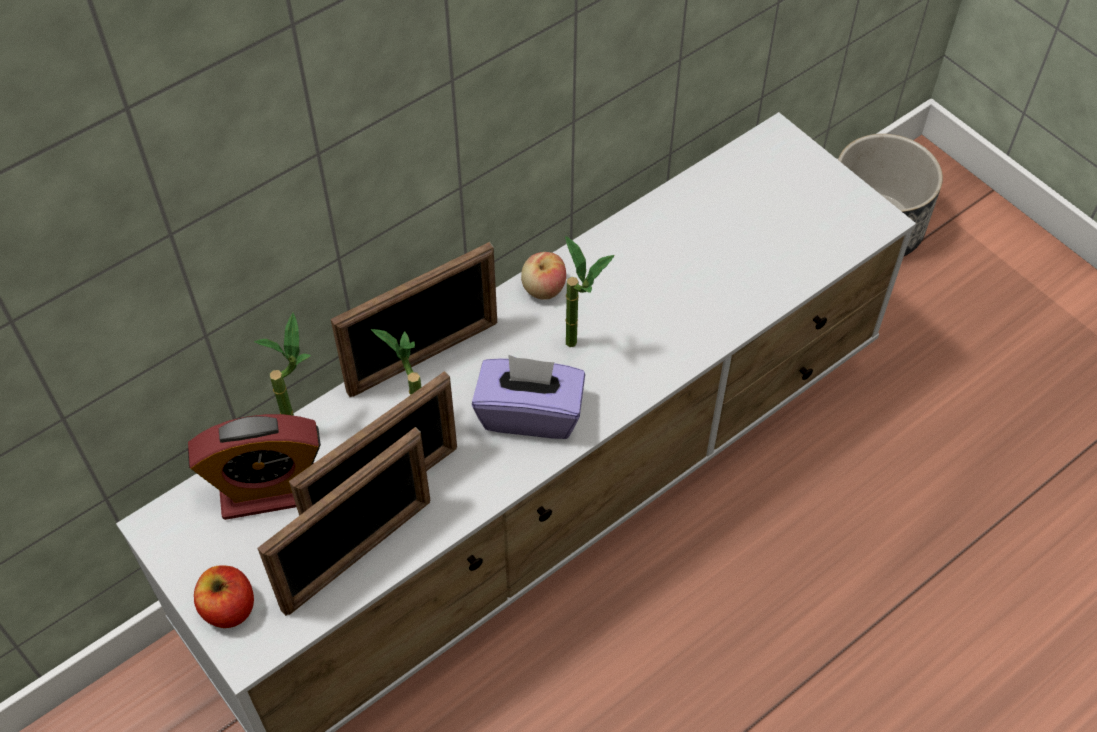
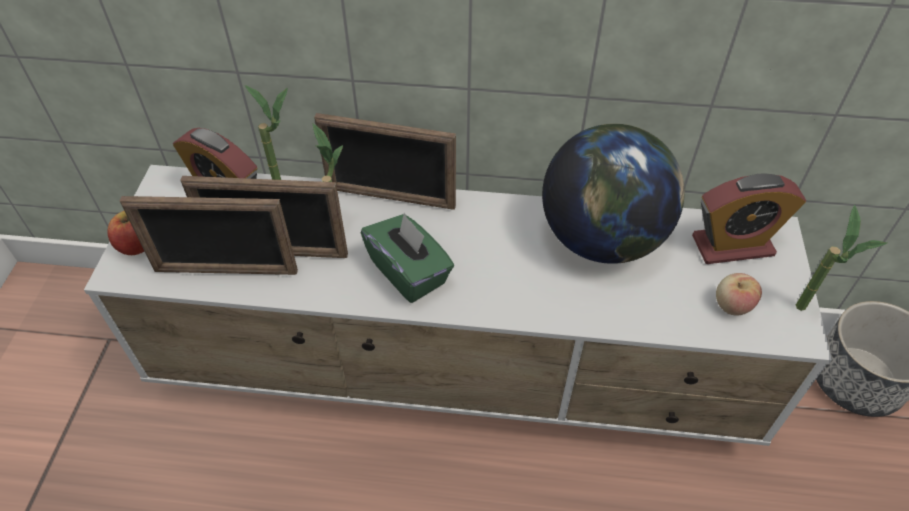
camera: 45 degrees right, 5 degrees down
(530, 413) = (409, 272): purple tissue box -> green tissue box
(543, 289) = (504, 211): apple -> apple (732, 305)
(582, 347) = (486, 259): potted plant -> potted plant (807, 314)
(653, 250) = (602, 238): none -> globe
(758, 177) = (732, 246): none -> alarm clock

